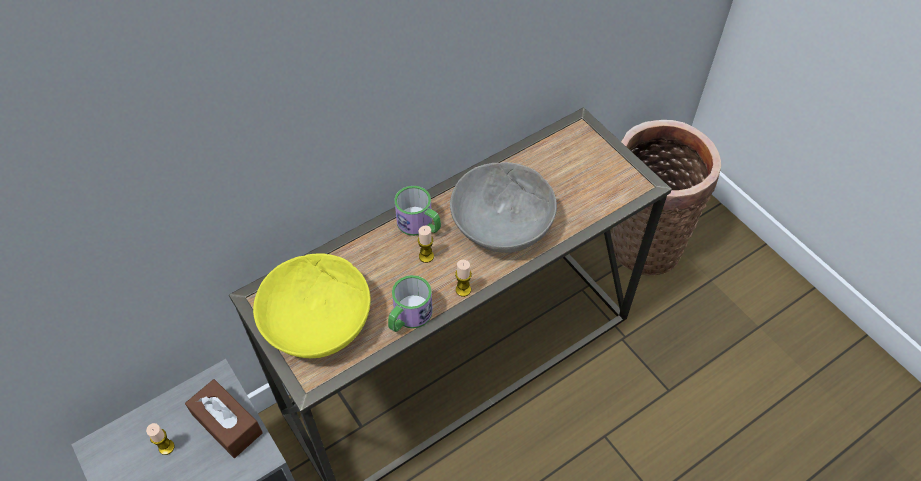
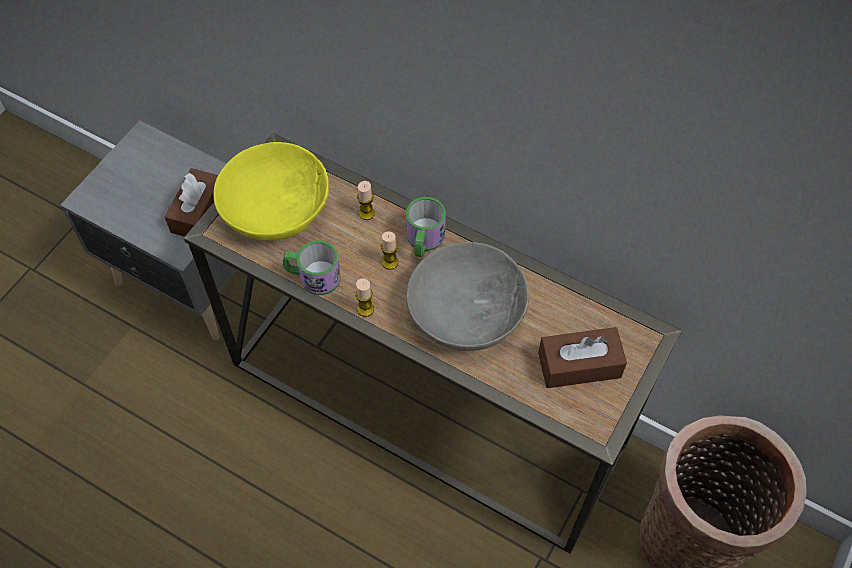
camera: 65 degrees right, 5 degrees up
(166, 447) = (161, 182): candle -> candle (366, 213)
(583, 174) = (579, 365): none -> brown tissue box

